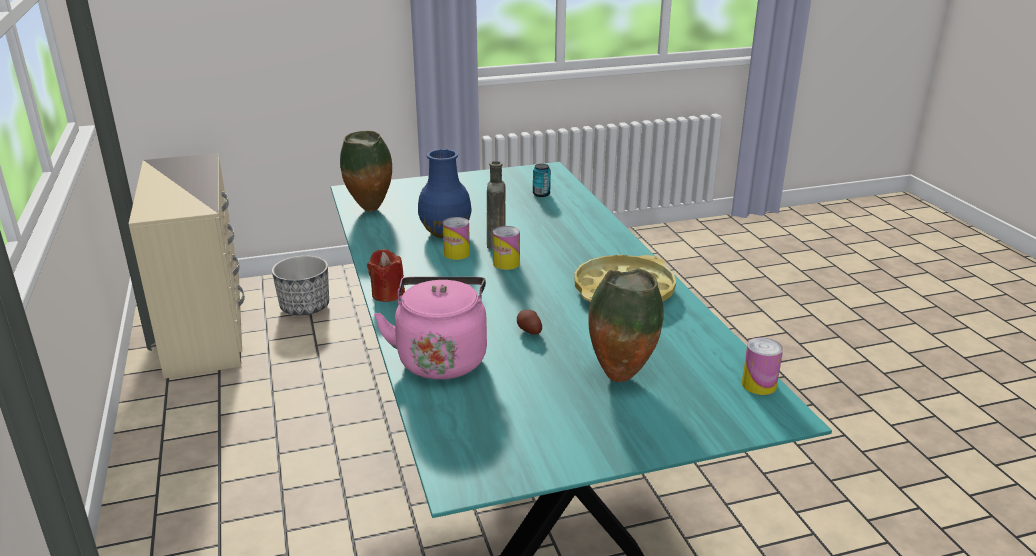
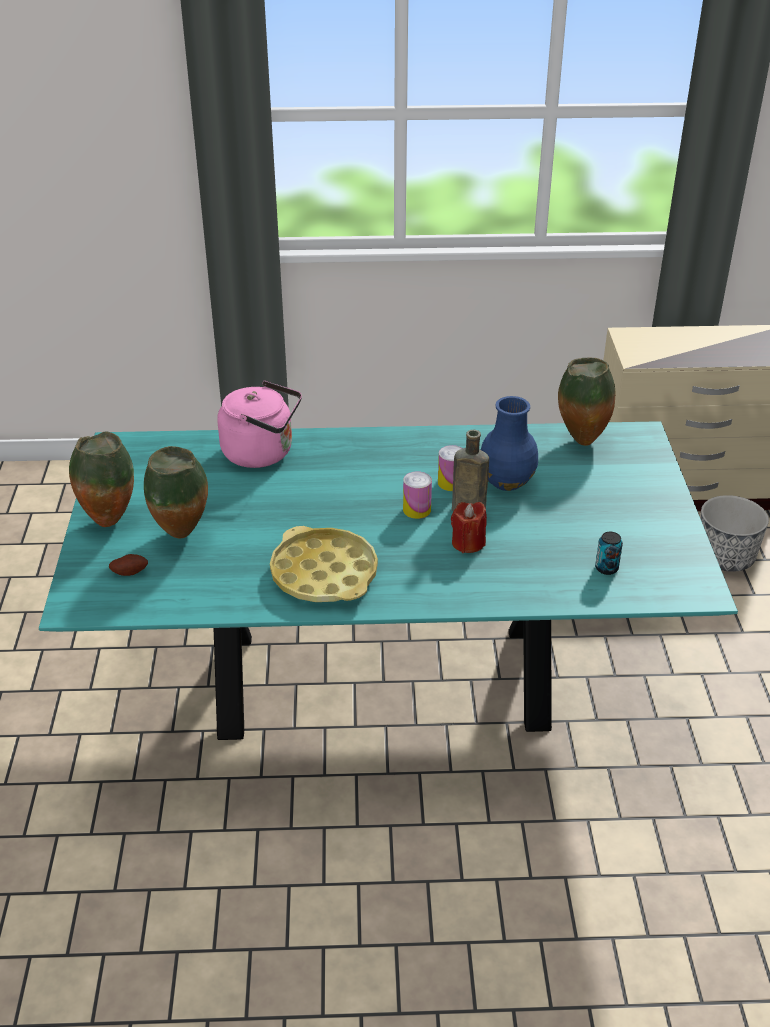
camera: 105 degrees right, 10 degrees up
(387, 294) = (382, 437): red candle -> red candle (468, 543)
(528, 331) = (278, 501): potato -> potato (130, 572)
(628, 434) = (109, 520): none -> vase
(759, 385) = (120, 608): can -> none

